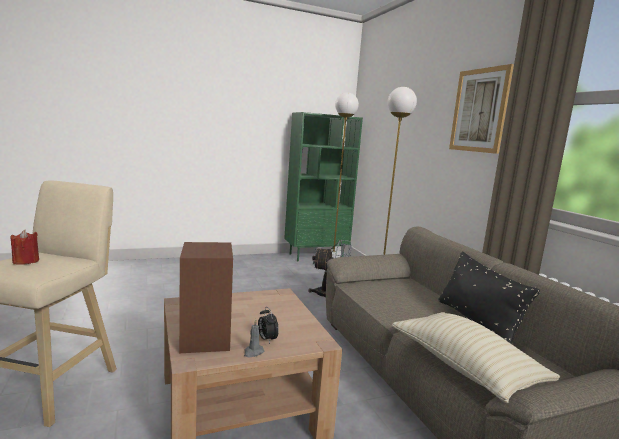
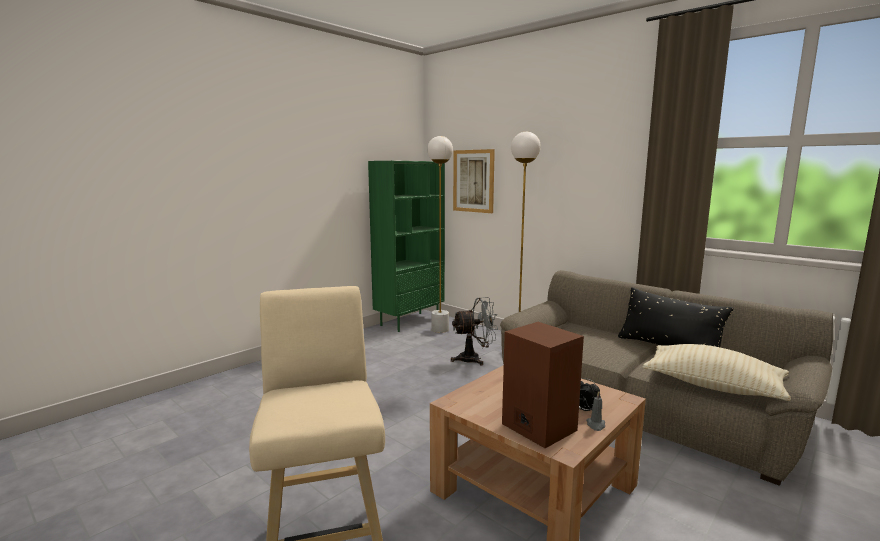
camera: 25 degrees left, 0 degrees up
(26, 261) = (312, 401): red candle -> none
(479, 110) = (606, 153): picture -> picture (473, 181)

